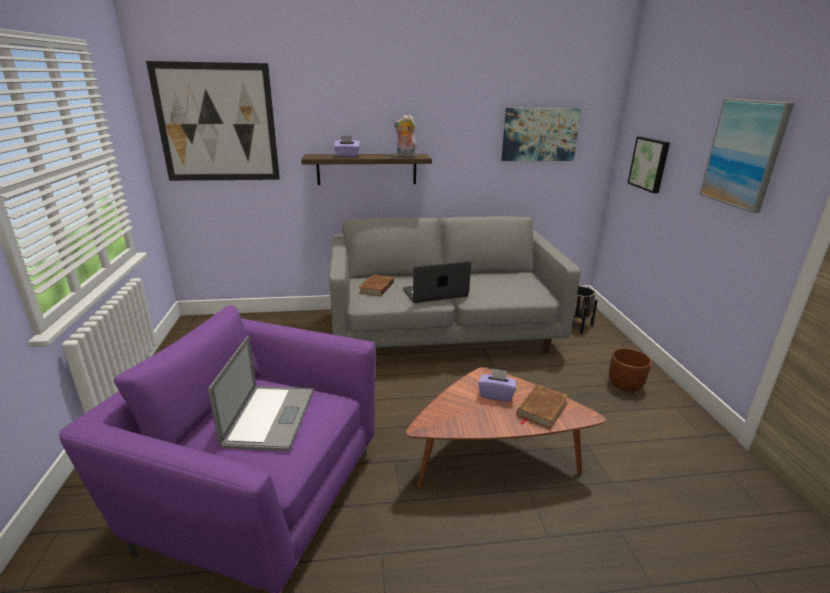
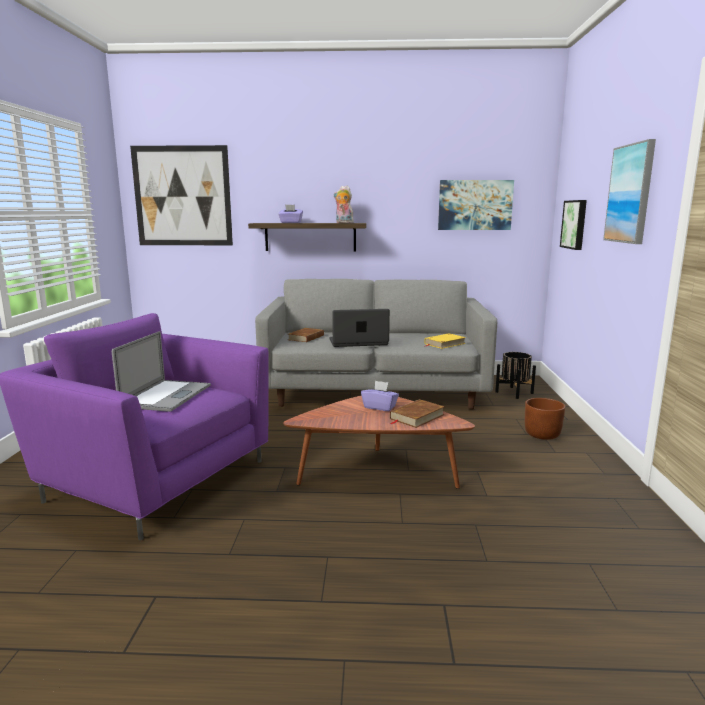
camera: 10 degrees right, 10 degrees down
(522, 291) = (444, 343): none -> yellow book

